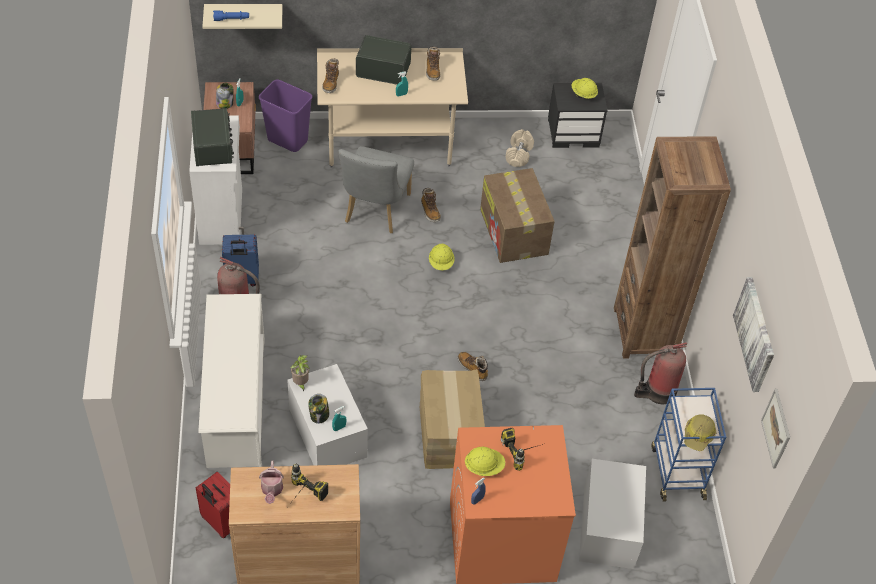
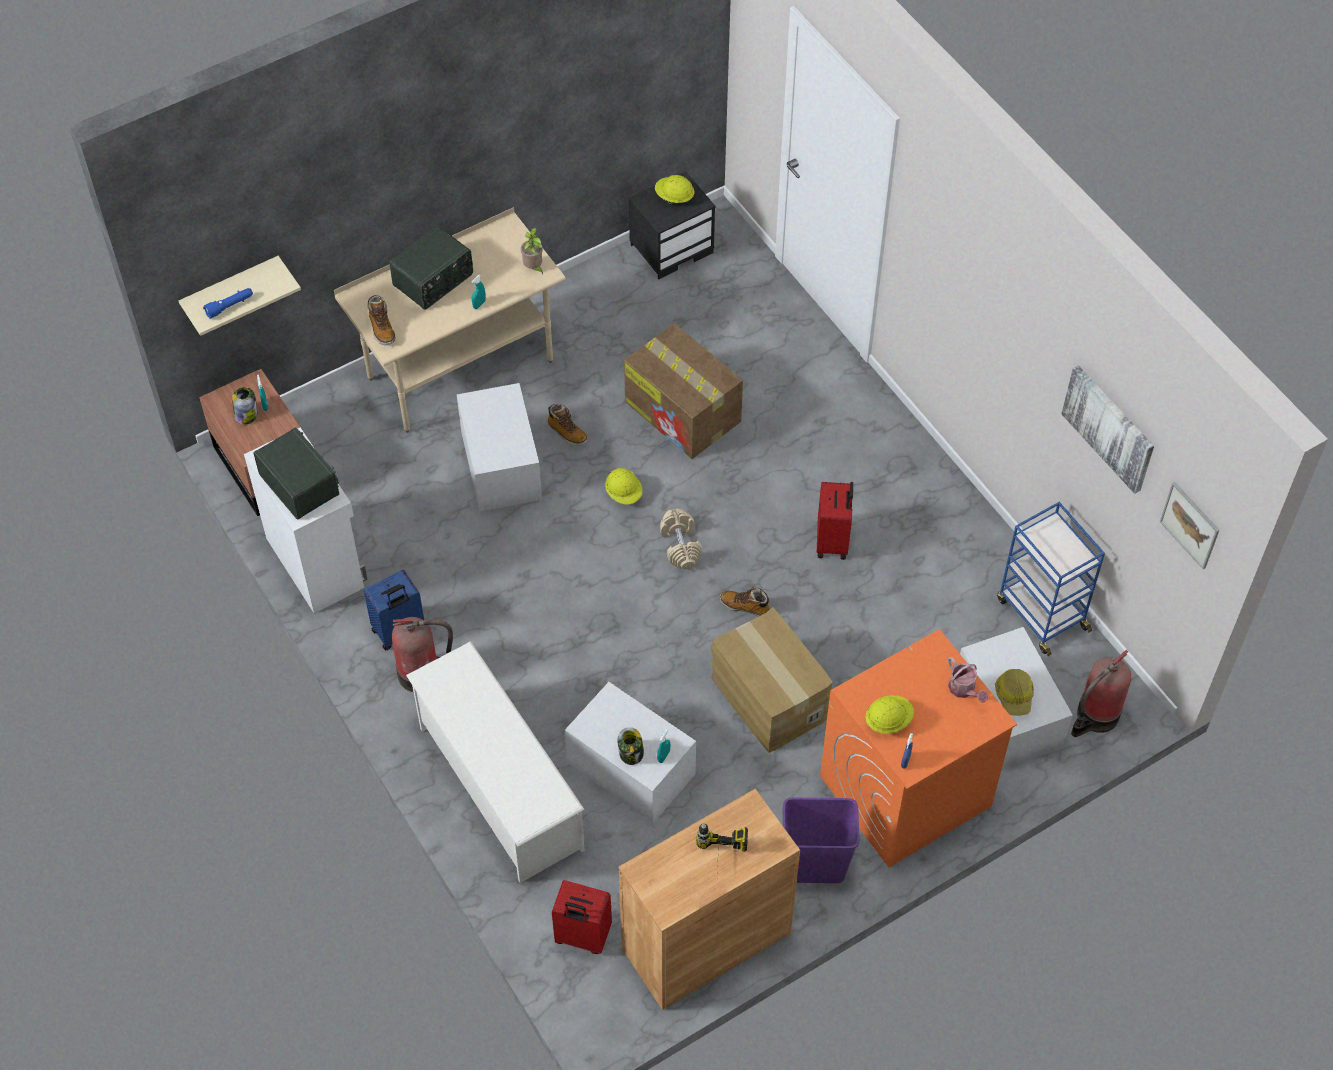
camera: 25 degrees left, 5 degrees up
(272, 490) = (682, 868): watering can -> watering can (964, 689)
(287, 140) = (327, 422): purple trash can -> purple trash can (814, 867)
(300, 383) = (583, 727): potted plant -> potted plant (533, 268)
(375, 212) = (501, 465): grey chair -> white storage box
(383, 69) = (434, 281): radio -> radio turned 150 degrees clockwise
(432, 70) = (495, 254): boot -> none
(519, 154) = (625, 307): beige dumbbell -> beige dumbbell (681, 546)
(525, 452) = (920, 680): power drill -> none
(560, 356) = (833, 541): none -> red suitcase
(644, 332) = (908, 465): brown bookcase -> none
(657, 392) = (965, 530): fire extinguisher -> fire extinguisher (1095, 716)
(698, 435) = (1071, 565): hard hat -> hard hat (1014, 695)

